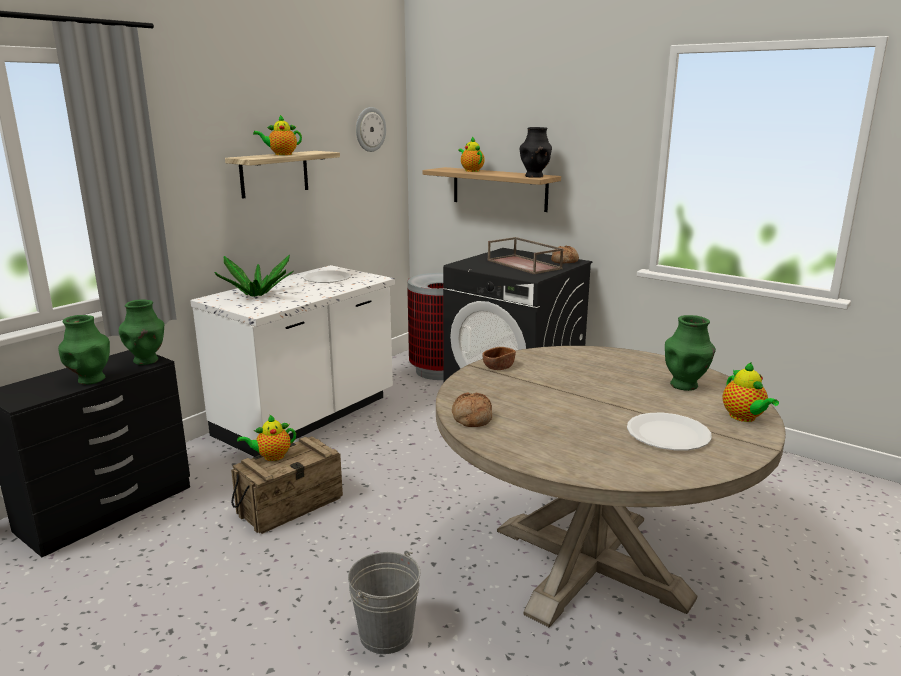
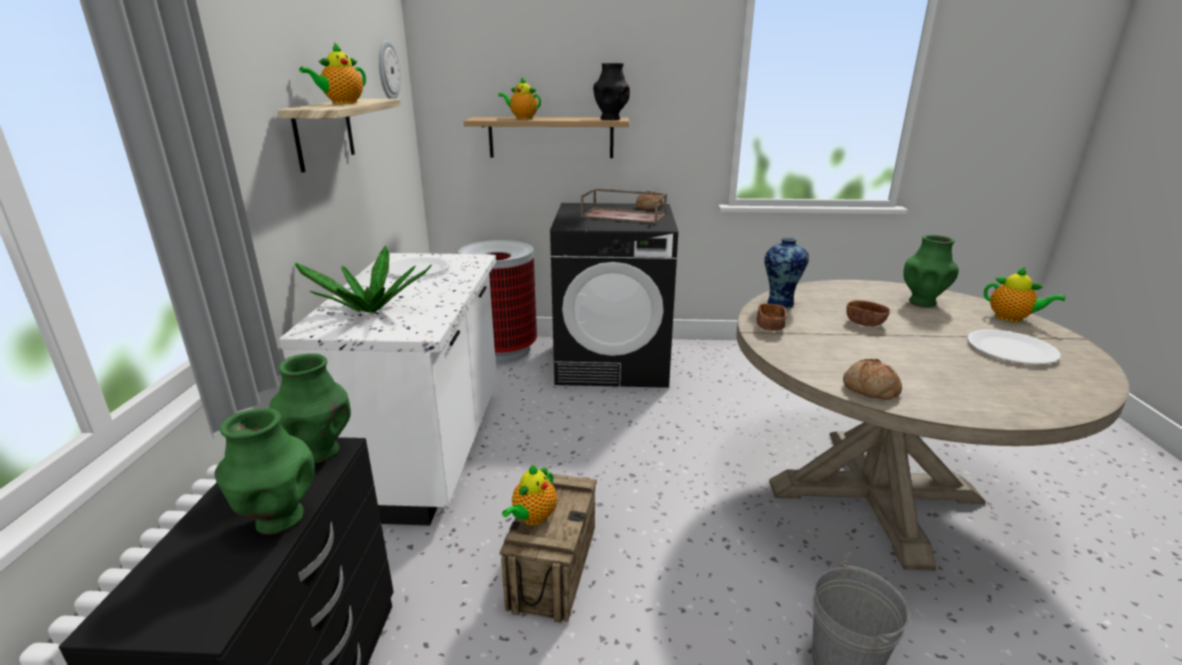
camera: 35 degrees left, 5 degrees up
(548, 355) = (780, 303): none -> vase
(584, 384) = (864, 323): none -> brown bowl

